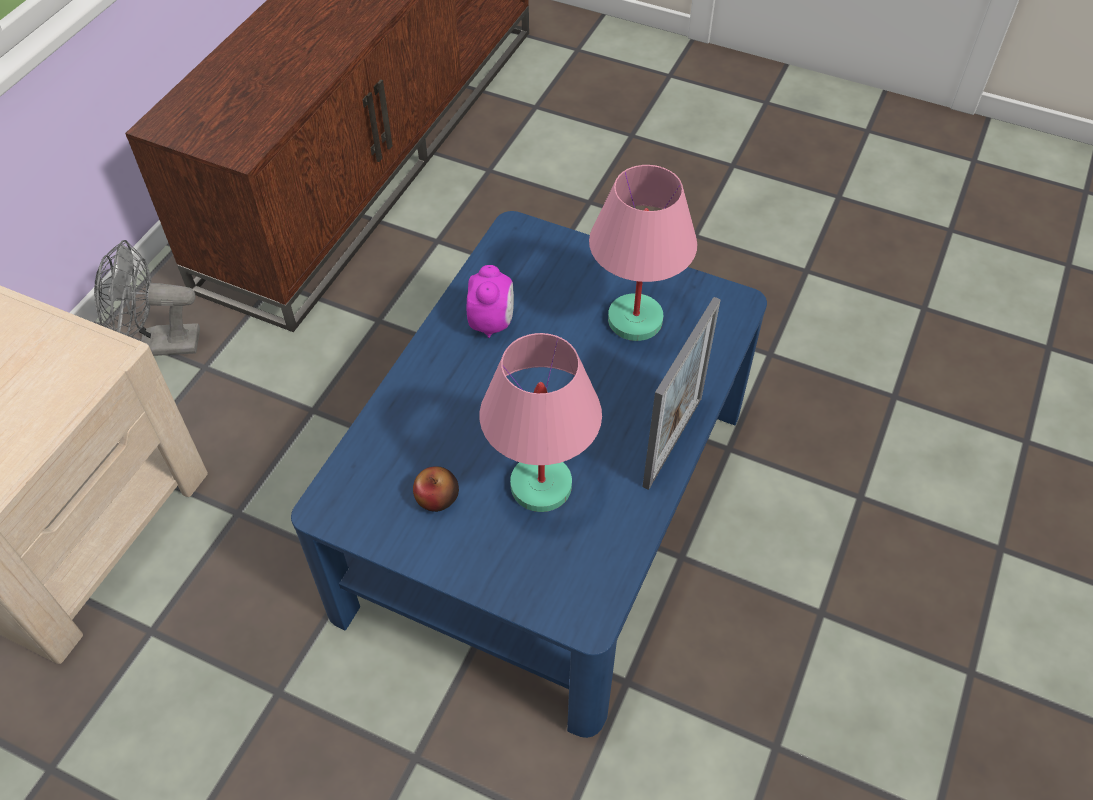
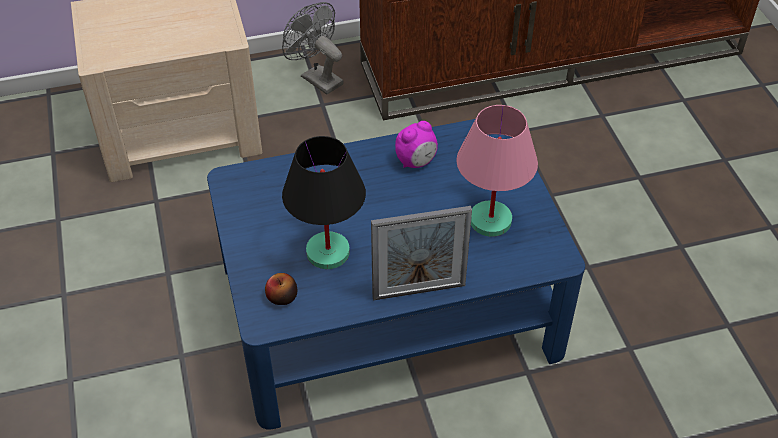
camera: 50 degrees right, 5 degrees down
(437, 498) = (277, 216): apple -> apple (282, 297)
(540, 487) = (327, 253): pink table lamp -> black table lamp

